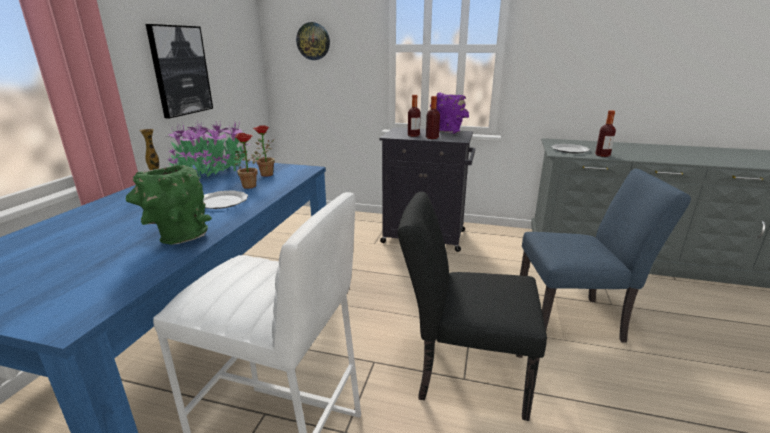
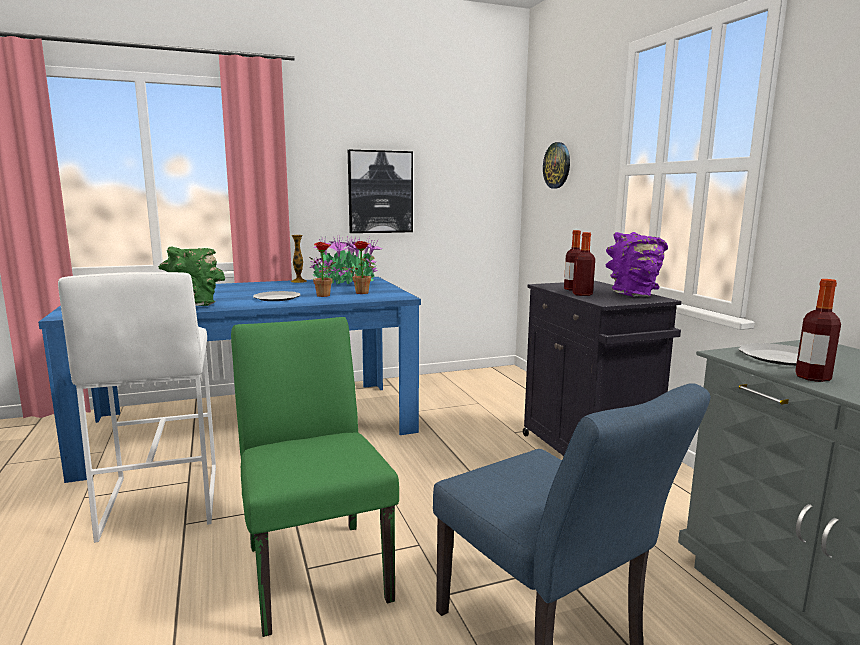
camera: 55 degrees right, 10 degrees down
(462, 374) = (314, 564): black chair -> green chair

